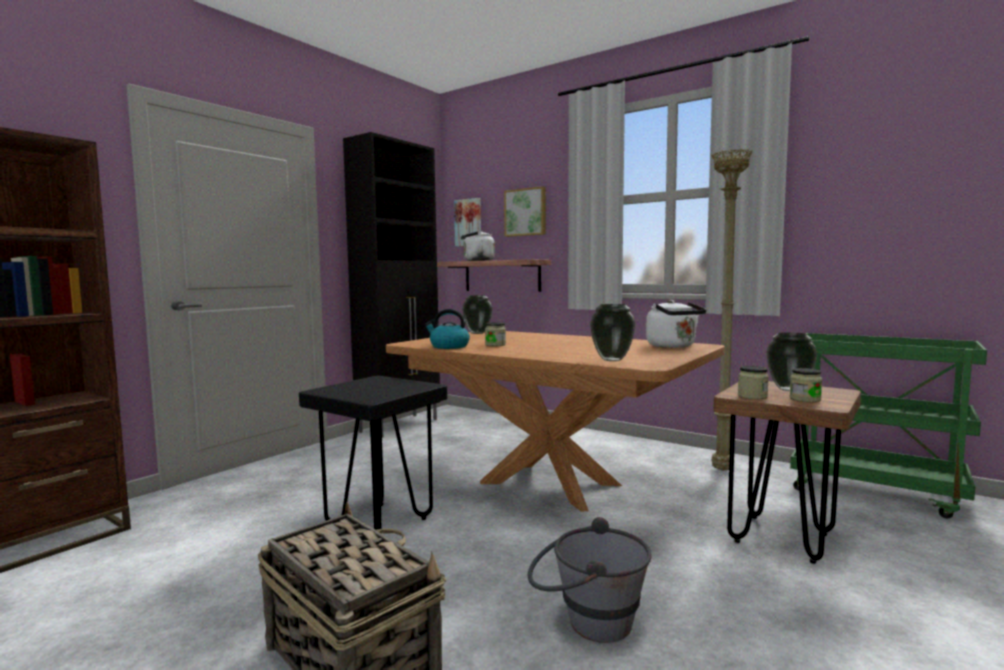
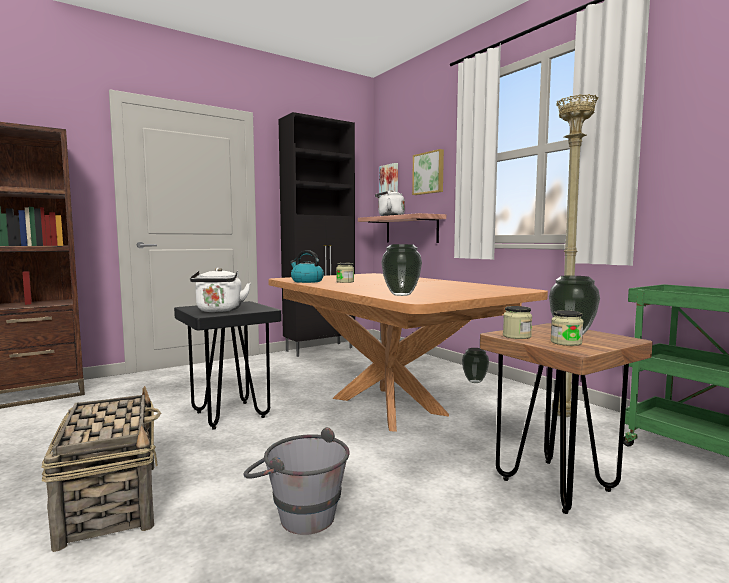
camera: 20 degrees right, 0 degrees up
(478, 333) = (360, 275): vase -> vase (475, 381)
(673, 346) = (493, 289): white kettle -> white kettle (219, 311)

